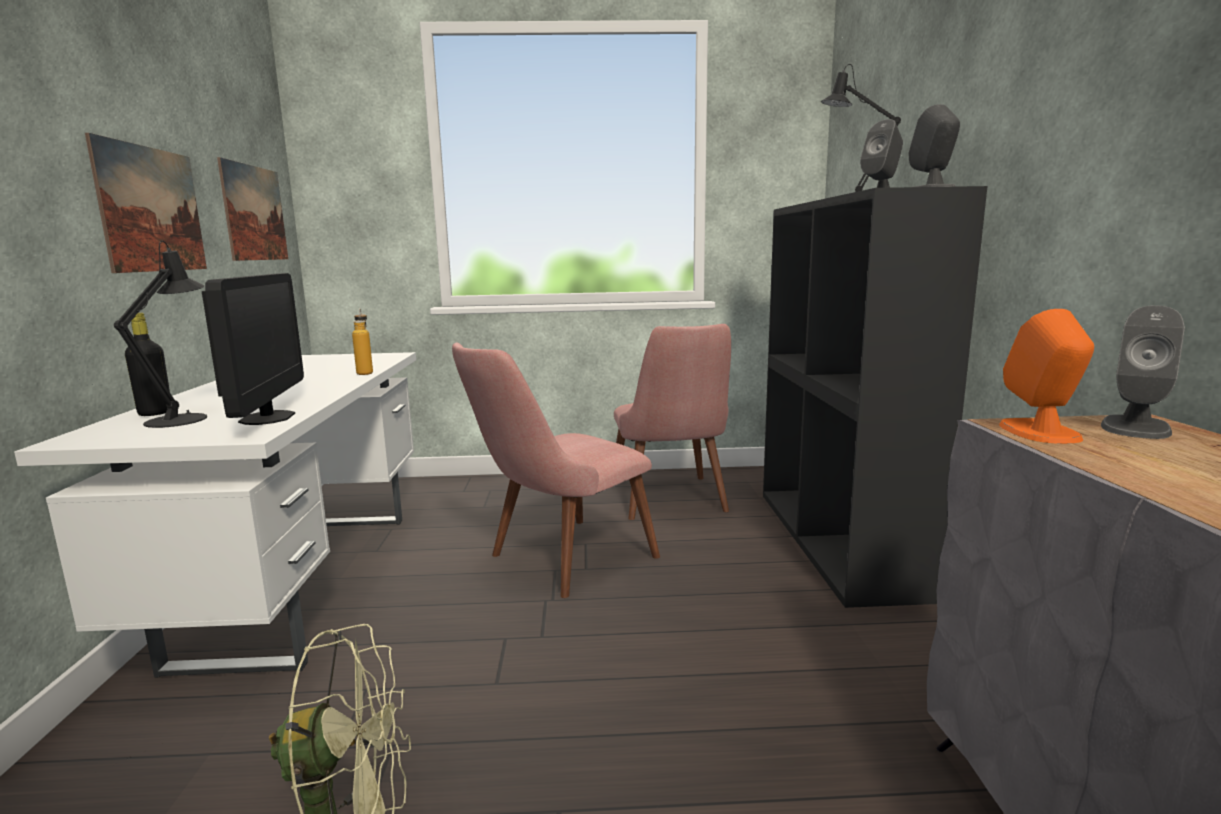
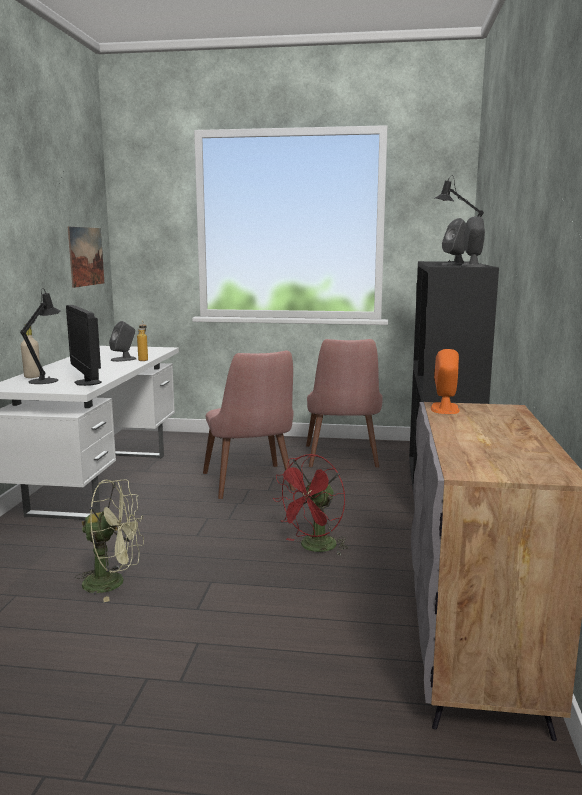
camera: 10 degrees right, 0 degrees up
(151, 209) = (33, 263): picture -> none
(155, 413) = (32, 377): black bottle -> beige bottle
(267, 418) = (87, 382): monitor -> monitor turned 150 degrees clockwise
(557, 562) = (252, 485): pink chair -> pink chair turned 75 degrees counterclockwise
(715, 687) = (314, 548): none -> red fan
(1135, 427) = (497, 410): grey speaker -> grey speaker (124, 359)

